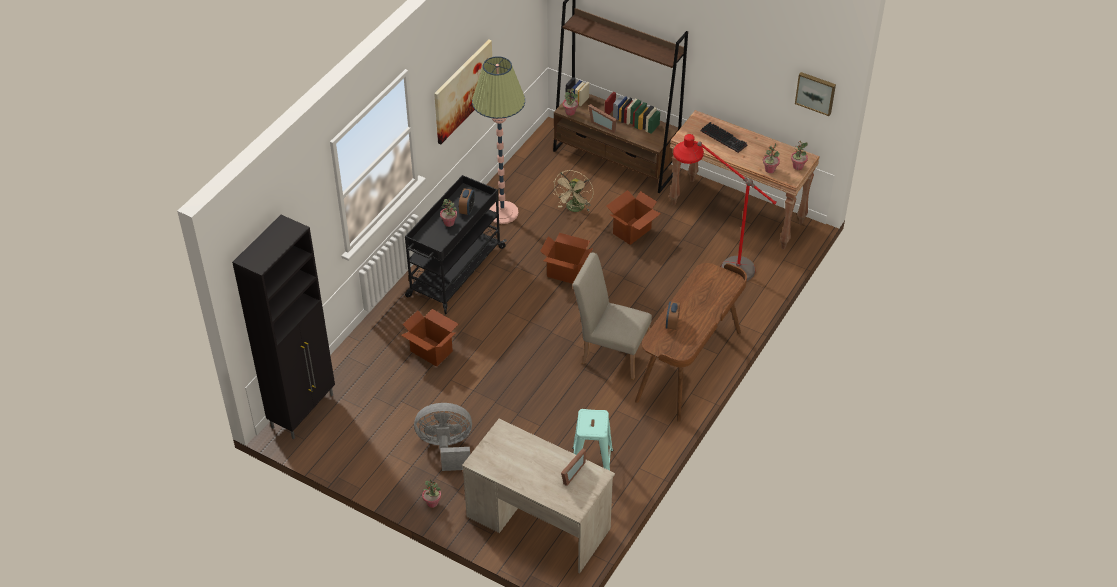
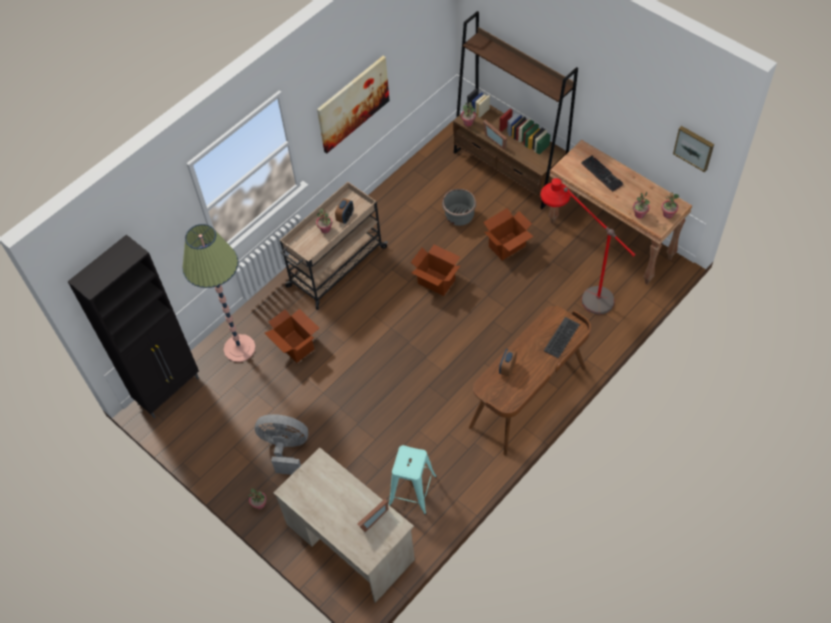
camera: 15 degrees right, 10 degrees up
(455, 272) = (336, 267): black cart -> beige cart
(502, 213) = (392, 211): floor lamp -> floor lamp (239, 348)
(574, 209) = (459, 216): beige fan -> grey planter
(610, 353) = (457, 373): beige chair -> none
(719, 290) = (562, 338): none -> keyboard

